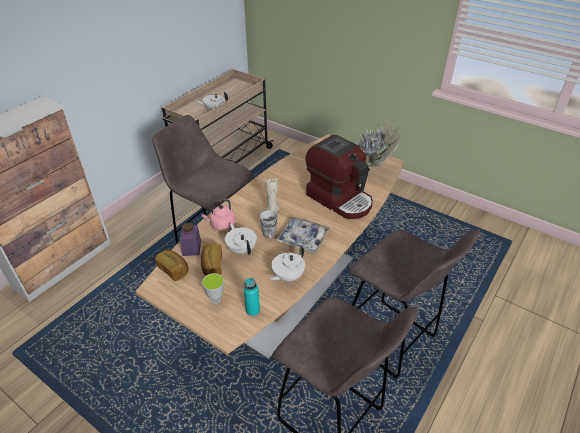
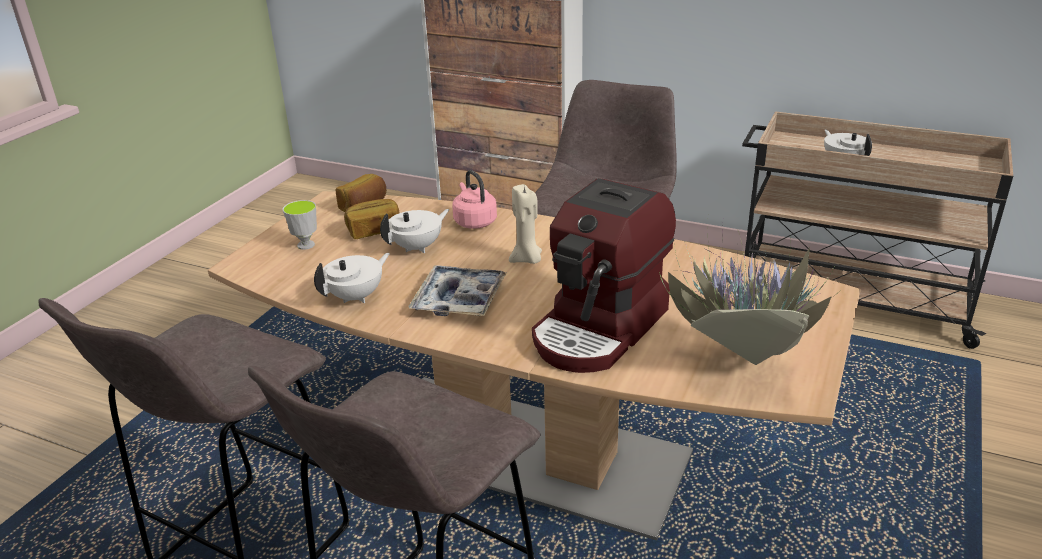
camera: 80 degrees right, 10 degrees down
(191, 248) = (413, 209): purple jar -> none
(252, 310) = (281, 277): turquoise bottle -> none
(269, 233) = (463, 265): cup -> none
(287, 276) = (356, 296): white teapot -> white teapot turned 105 degrees clockwise

